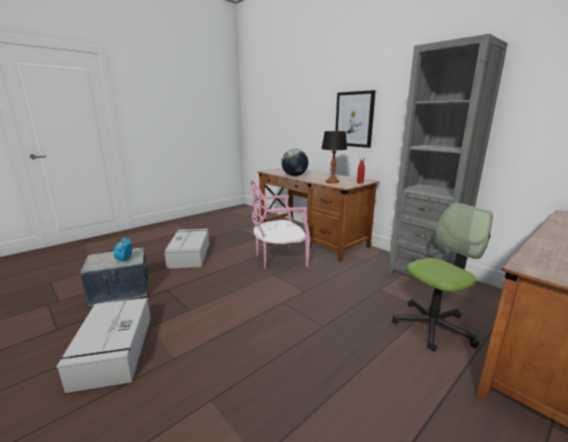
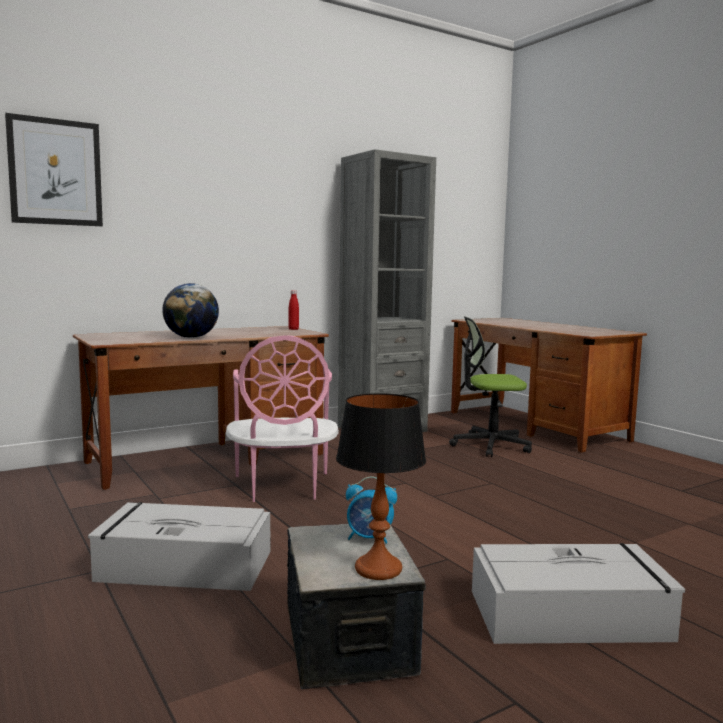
camera: 80 degrees left, 10 degrees down
(332, 181) = (271, 333): table lamp -> table lamp (378, 568)
(354, 119) = (227, 232): picture -> picture (55, 172)
(432, 326) = (490, 445): office chair -> office chair turned 75 degrees counterclockwise

